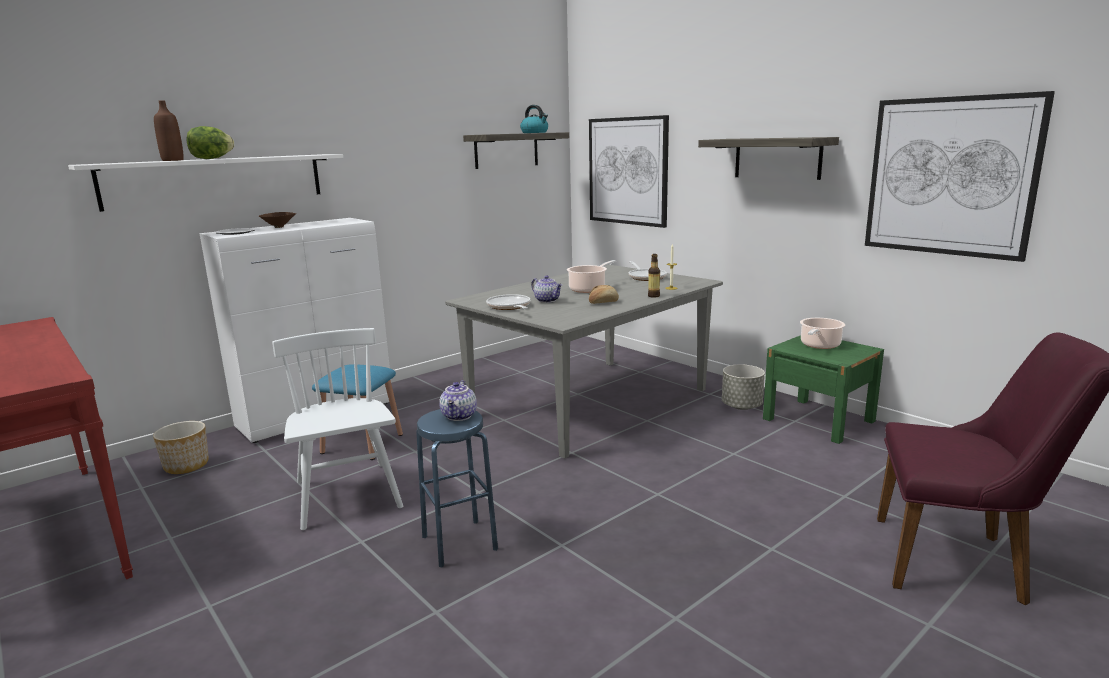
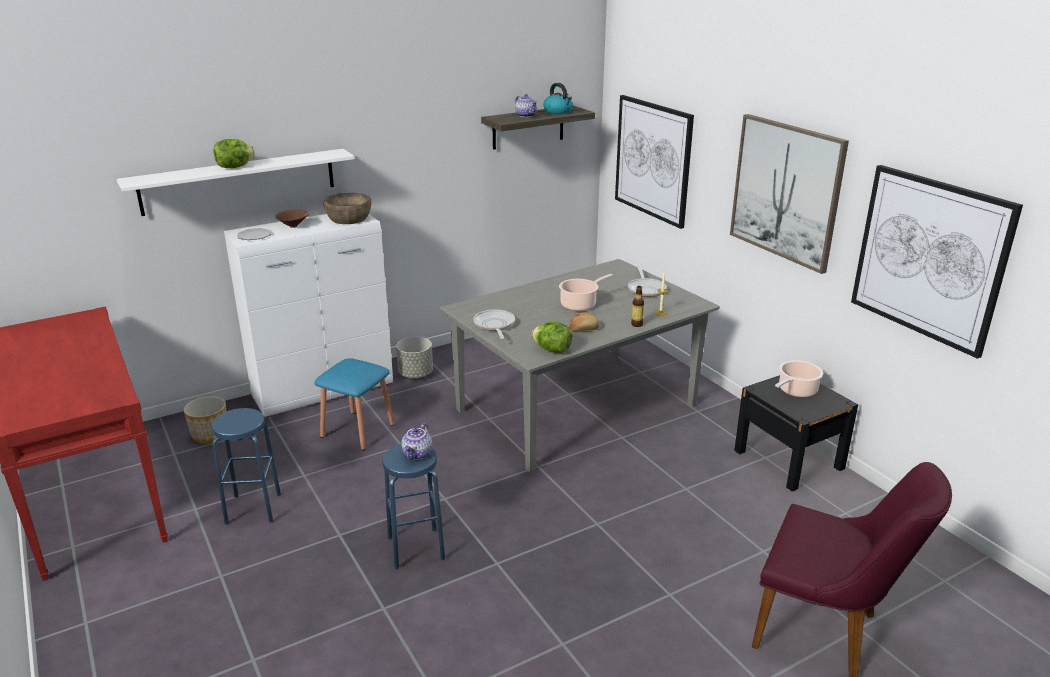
camera: 10 degrees right, 10 degrees up
(172, 160) = (201, 172): brown bottle -> none
(247, 528) = (253, 508): none -> blue stool
(339, 221) = (348, 218): none -> brown bowl
(347, 495) = (336, 486): white chair -> none
(547, 300) = (533, 319): teapot -> teapot (526, 115)
(580, 316) = (552, 350): none -> lettuce
(742, 406) = (721, 432): grey planter -> grey planter (416, 374)
(777, 158) = (786, 191): shelf -> picture
(818, 420) = (788, 459): green nightstand -> black nightstand

